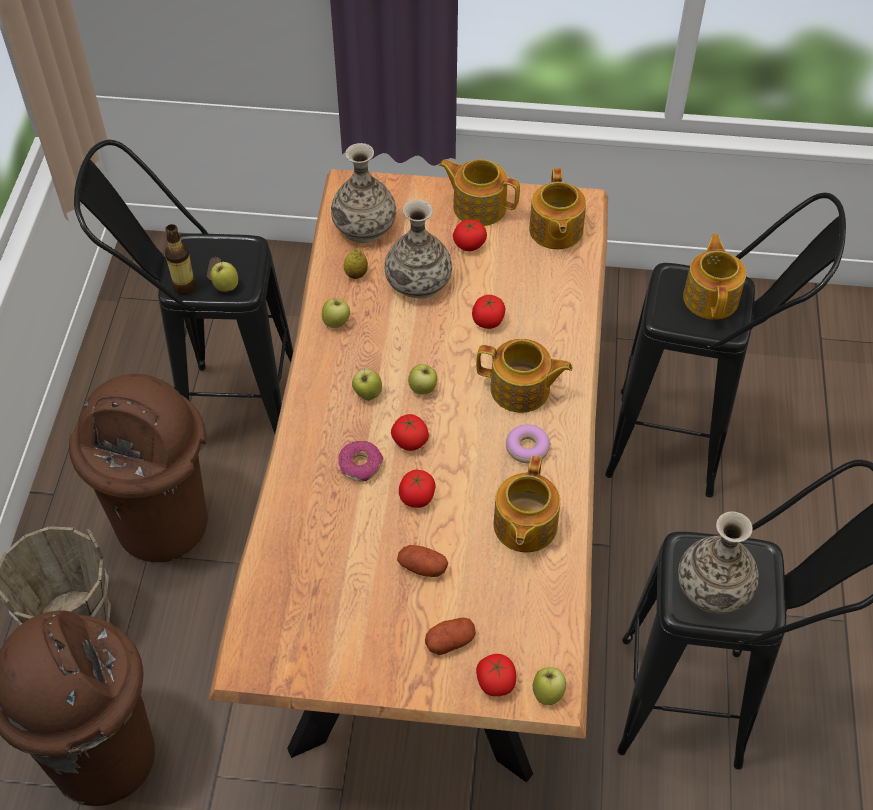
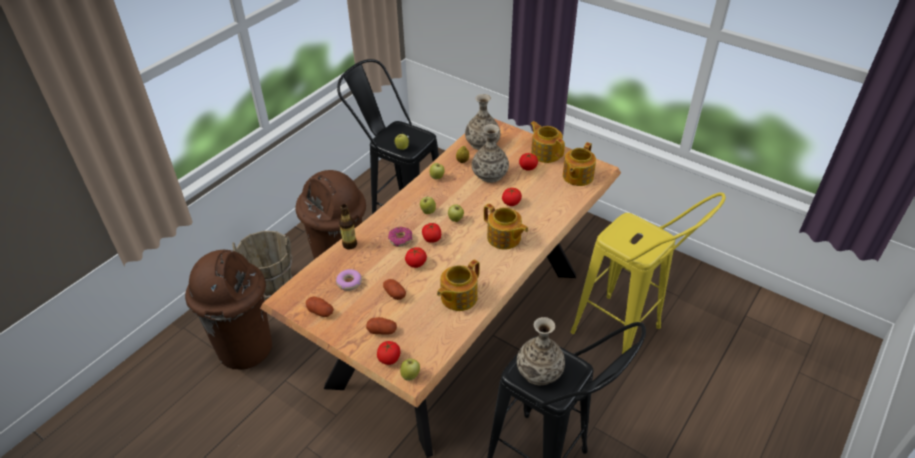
camera: 30 degrees right, 10 degrees down
(184, 286) = (384, 141): bottle -> bottle (350, 244)
(326, 657) = (320, 311): none -> potato
(527, 448) = (487, 264): donut -> donut (349, 282)
(688, 447) = (627, 337): black stool -> yellow stool
(711, 297) = (644, 237): teapot -> none

